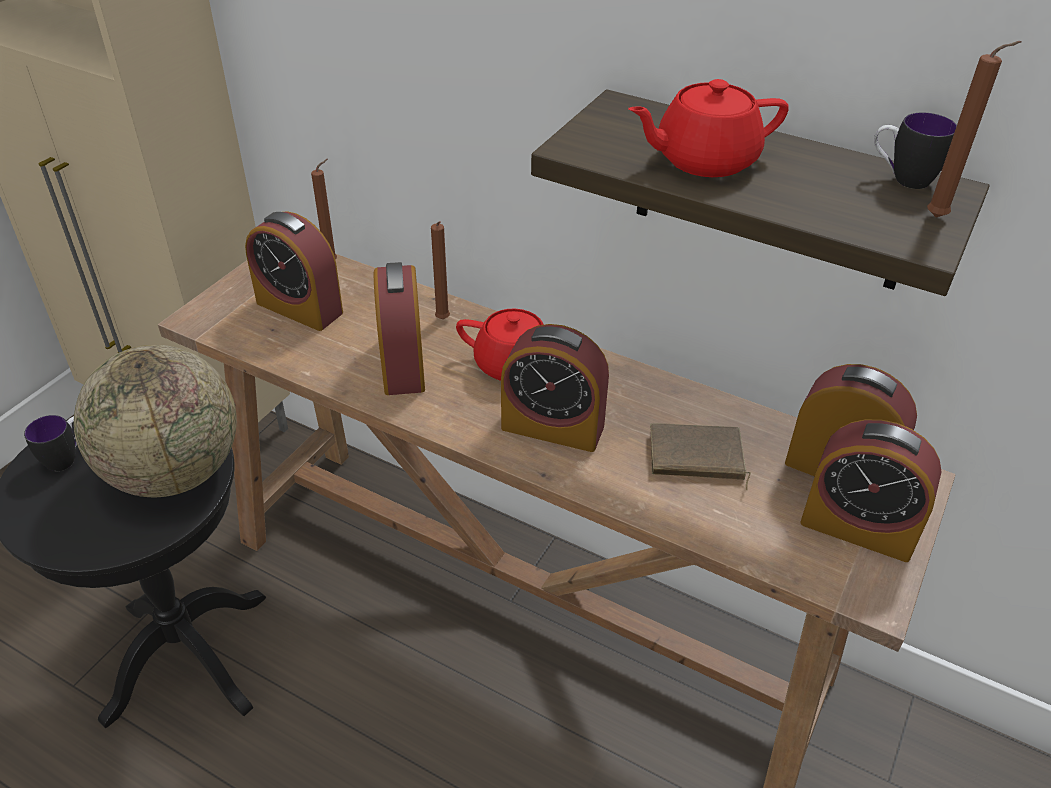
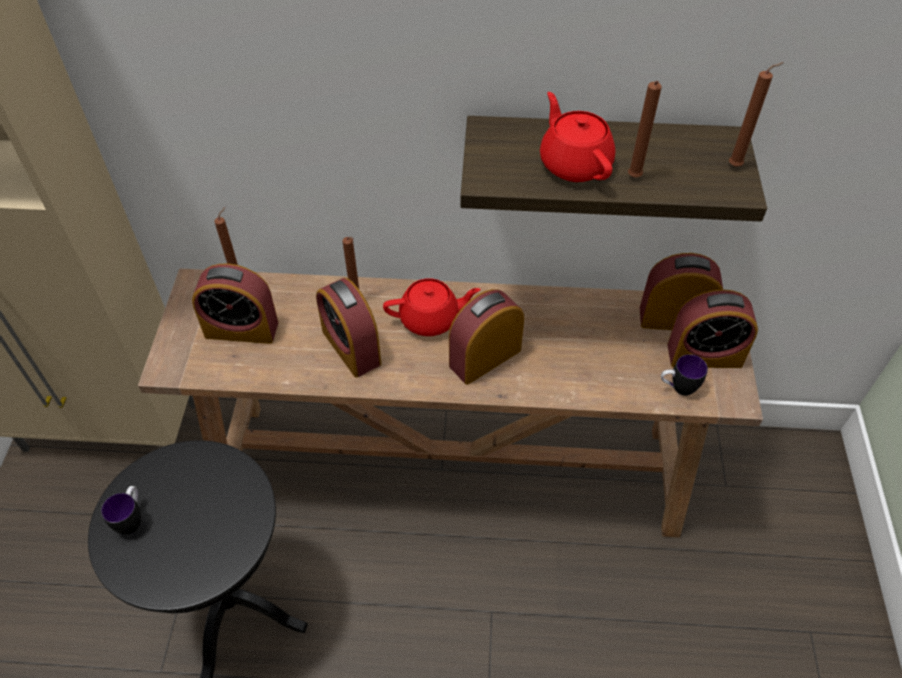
camera: 25 degrees left, 10 degrees up
(175, 472) = (225, 495): globe -> none
(552, 427) = (485, 357): alarm clock -> alarm clock turned 150 degrees clockwise
(695, 458) = (587, 345): brown book -> none
(703, 160) = (574, 163): red teapot -> red teapot turned 105 degrees clockwise
(773, 193) = (633, 178): none -> brown candle
(901, 179) = (698, 139): mug -> mug (677, 388)

